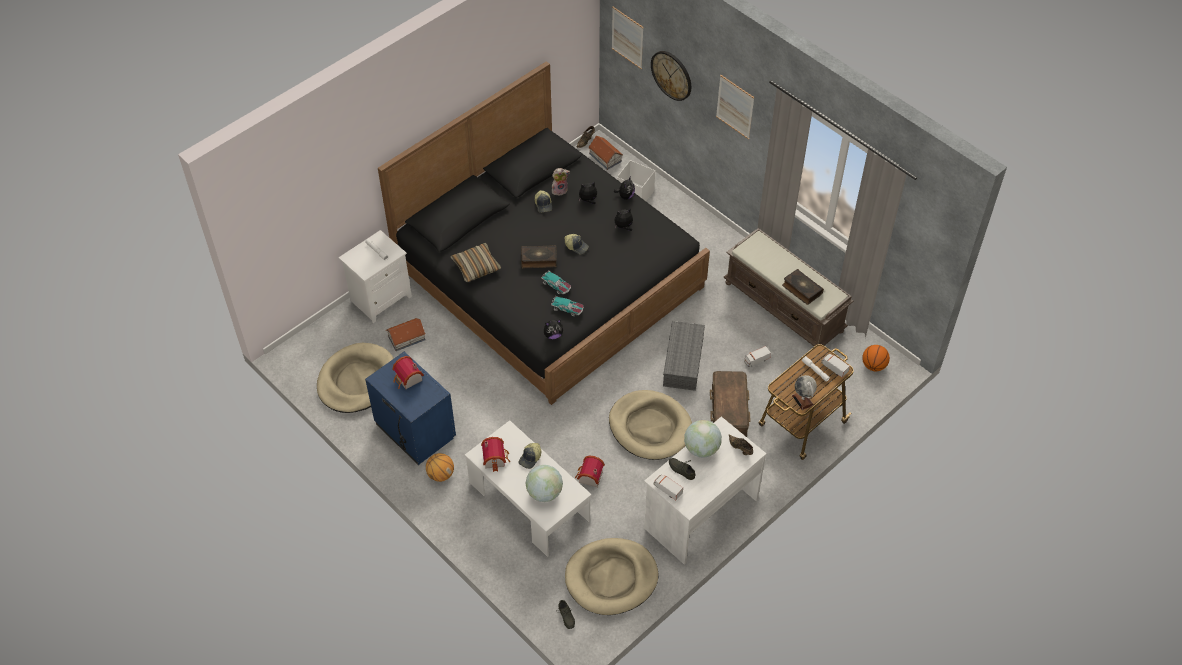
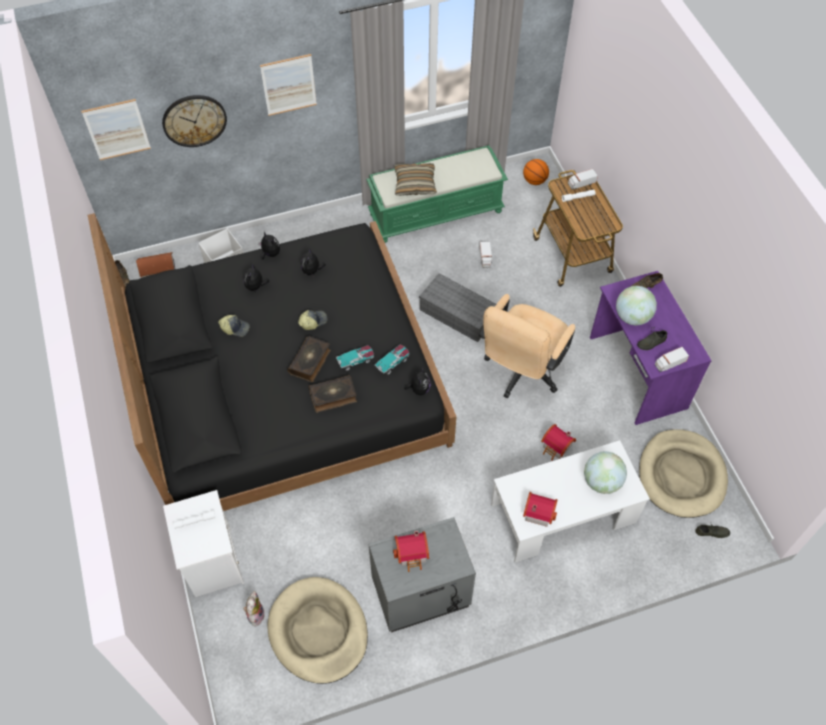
camera: 65 degrees left, 5 degrees up
(407, 338) = (287, 554): toy house -> none
(414, 431) = (421, 594): blue nightstand -> grey nightstand
(440, 474) = (492, 587): basketball -> none
(476, 267) = (283, 425): pillow -> pillow (415, 184)
(530, 458) = (552, 478): cap -> none
(560, 190) = (224, 306): plush toy -> plush toy (255, 614)
(650, 427) = (521, 372): beige dog bed -> beige office chair
(700, 513) = (636, 373): white desk -> purple desk
(729, 411) = (533, 302): brown storage box -> none
(785, 307) = (436, 212): brown bench -> green bench
(801, 290) = (462, 175): book -> book (333, 397)
(802, 400) = (607, 220): globe -> none

